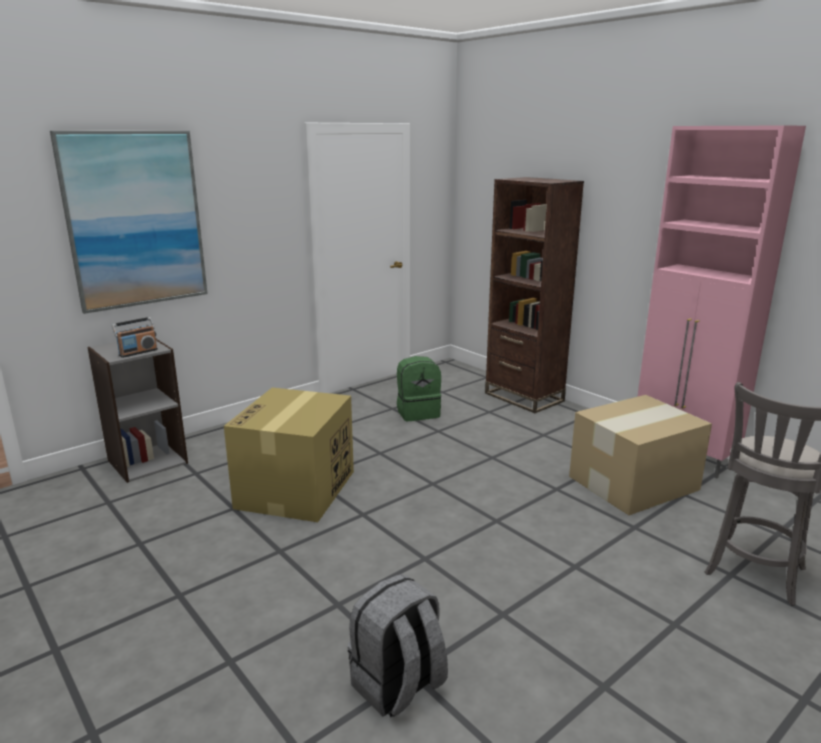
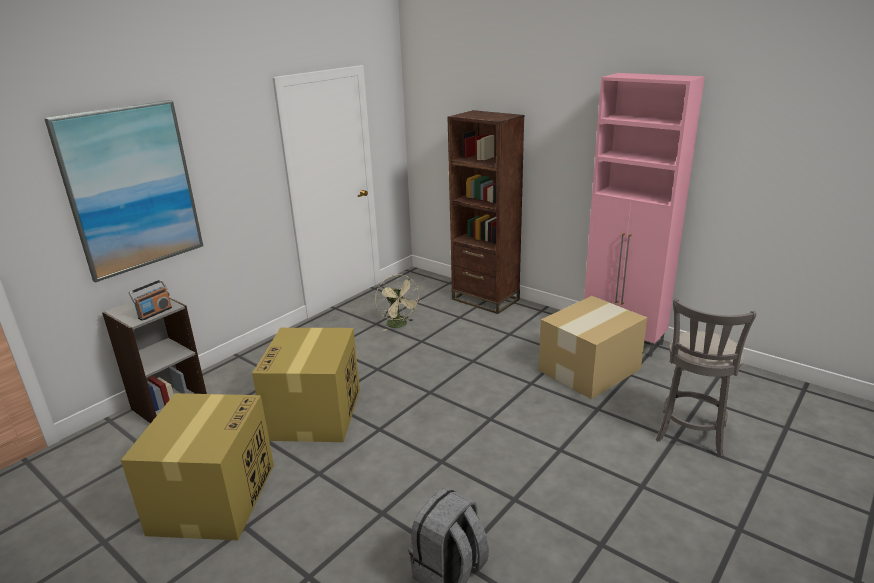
camera: 10 degrees left, 5 degrees up
(157, 558) = (214, 497): none -> cardboard box
(418, 412) = (399, 325): green backpack -> beige fan

